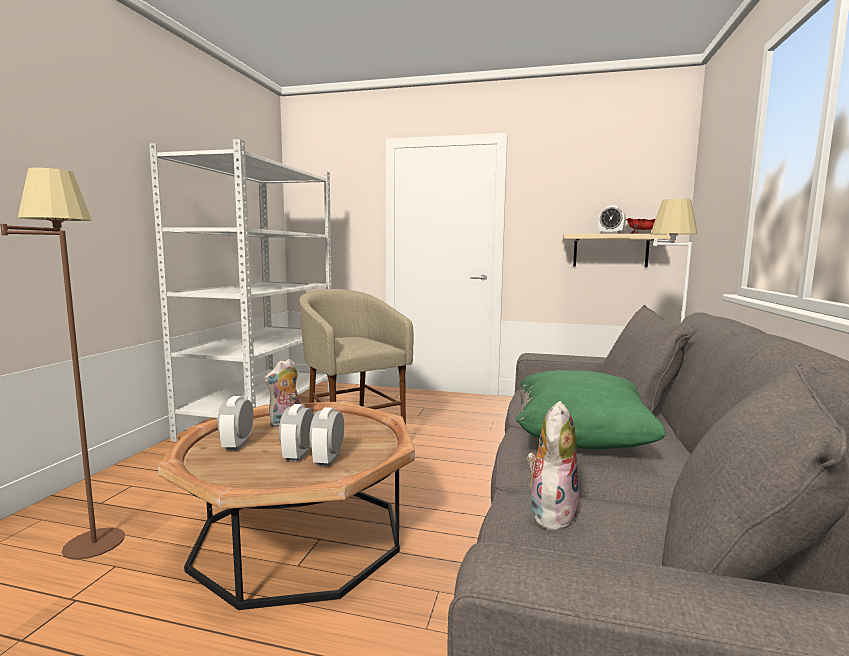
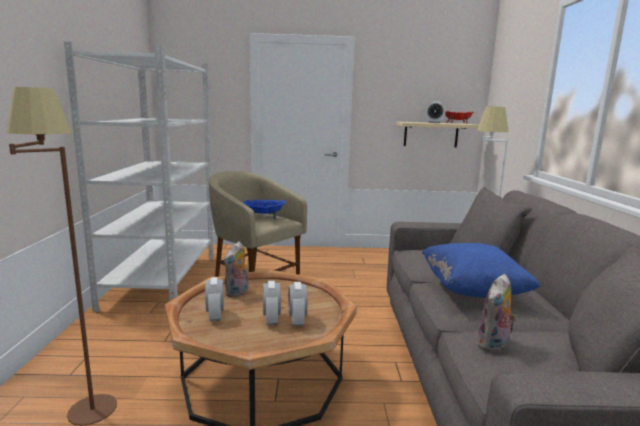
camera: 15 degrees left, 5 degrees up
(360, 341) = (264, 217): none -> blue bowl
(550, 513) = (494, 345): plush toy -> plush toy turned 150 degrees counterclockwise
(580, 440) = (473, 290): green pillow -> blue pillow

